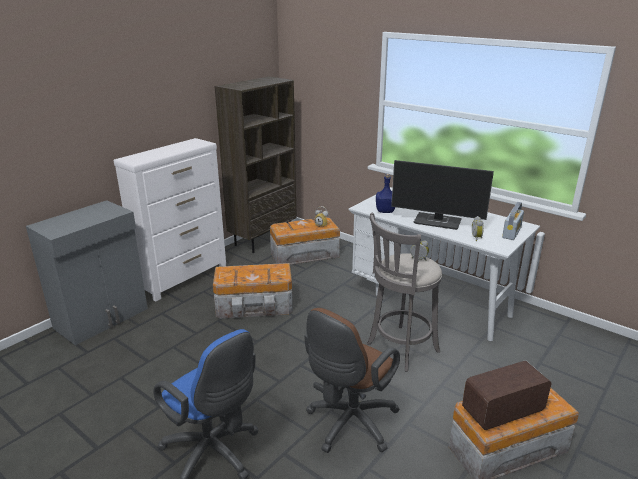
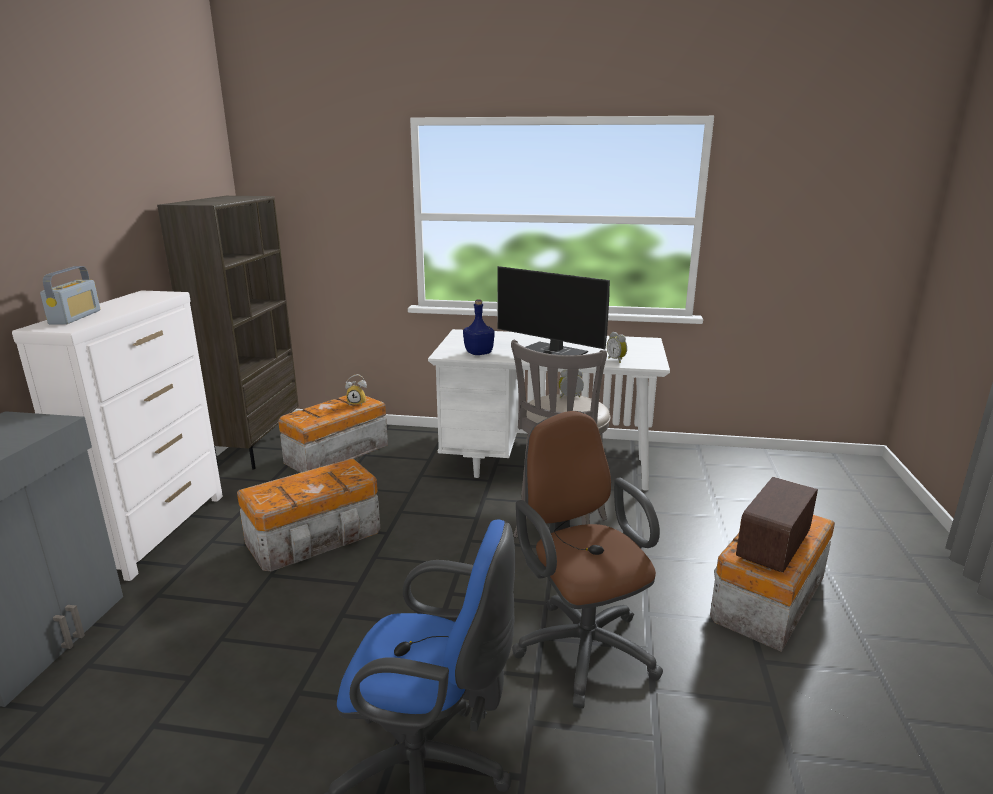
camera: 30 degrees left, 5 degrees down
(349, 425) = (581, 645): brown office chair -> brown office chair turned 150 degrees clockwise
(438, 221) = (555, 352): monitor -> monitor turned 45 degrees clockwise
(511, 232) = (643, 348): radio -> radio (75, 317)

